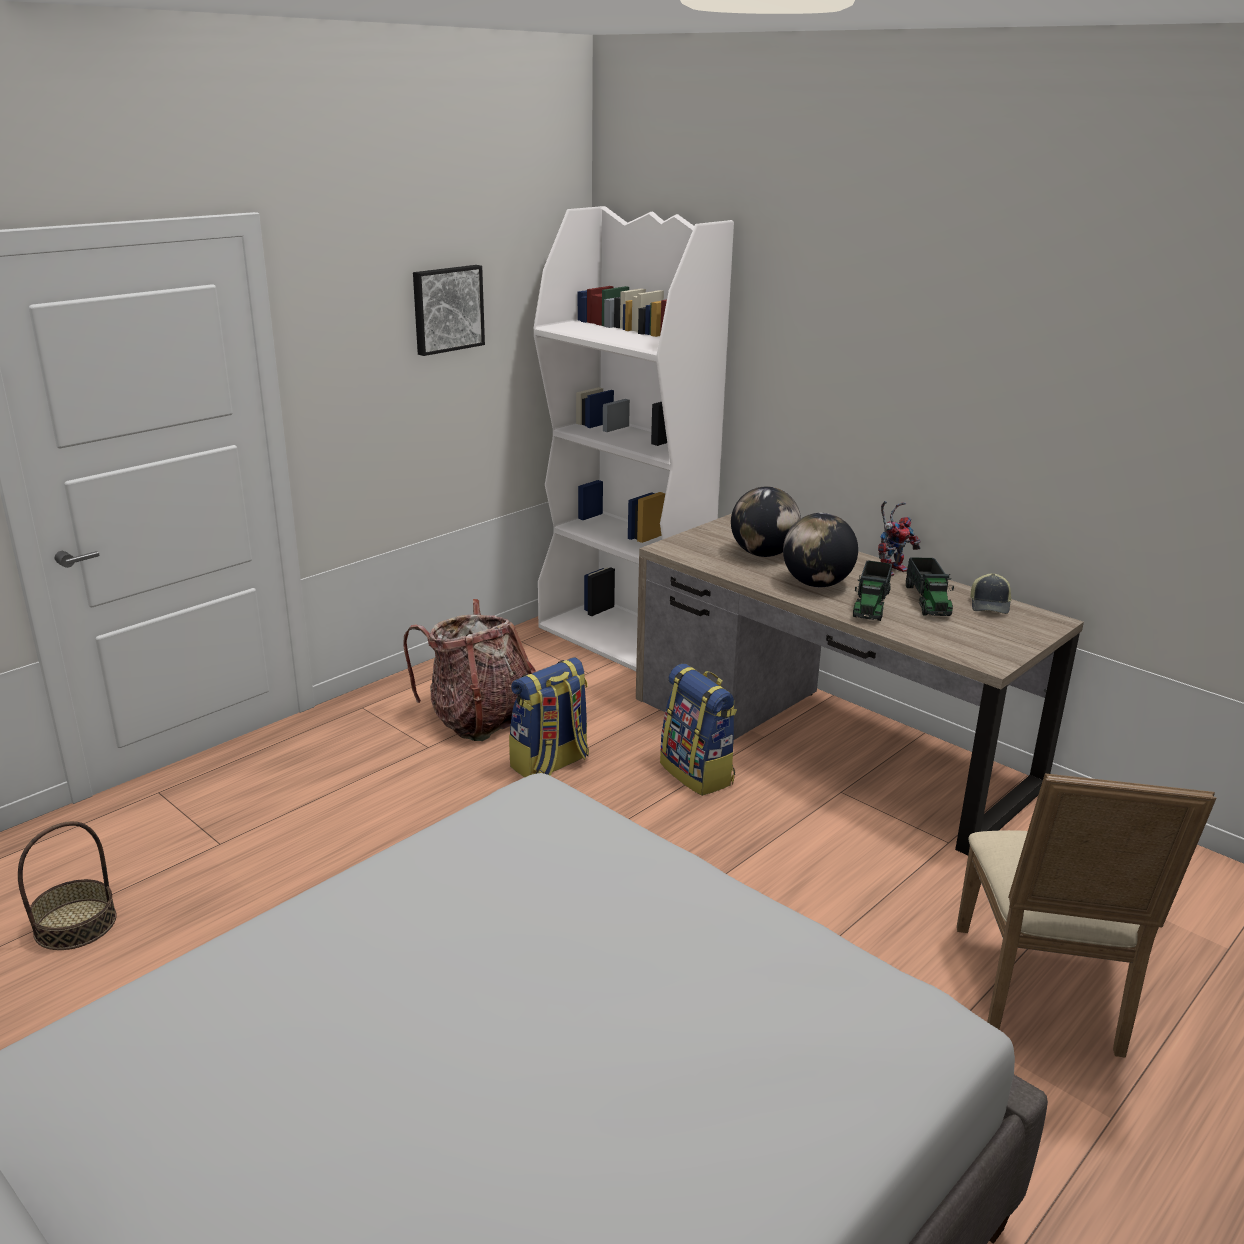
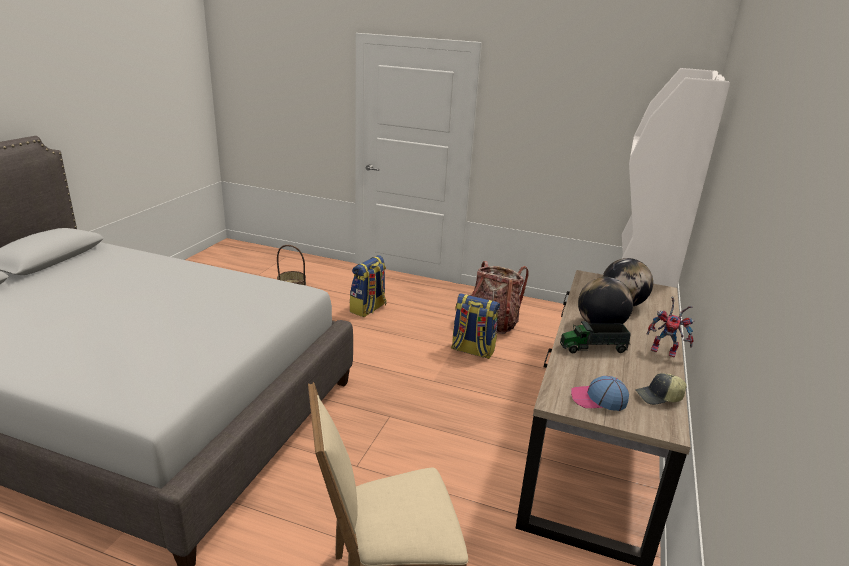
camera: 65 degrees right, 0 degrees up
(447, 309) = (582, 112): picture -> none
(698, 773) = (508, 398): backpack -> backpack (368, 309)
(927, 601) = (630, 369): toy truck -> none
(989, 637) = (598, 399): none -> cap

